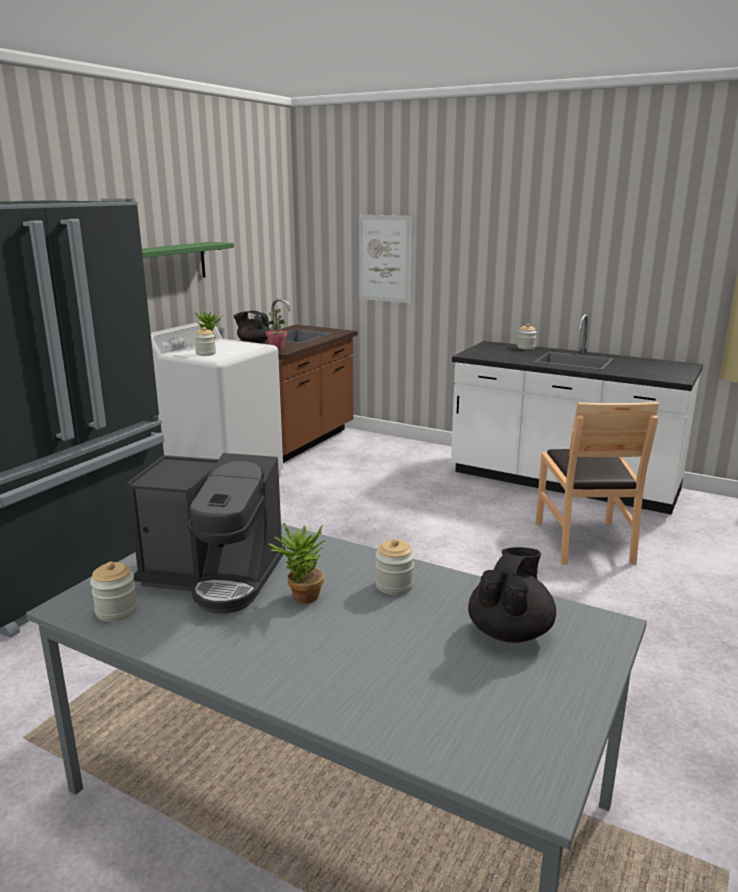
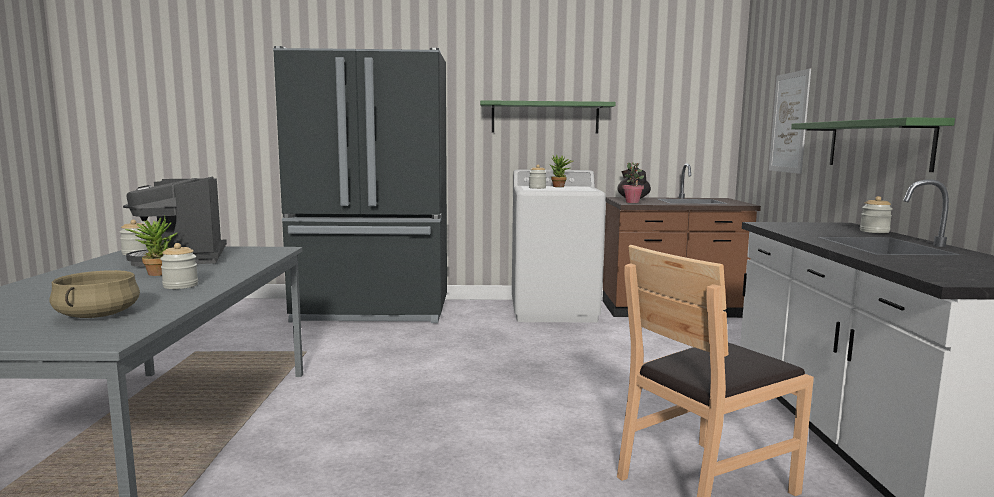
camera: 60 degrees right, 10 degrees down
(504, 284) = (878, 144): none -> green shelf
(510, 631) = (98, 315): black teapot -> beige cooking pot

